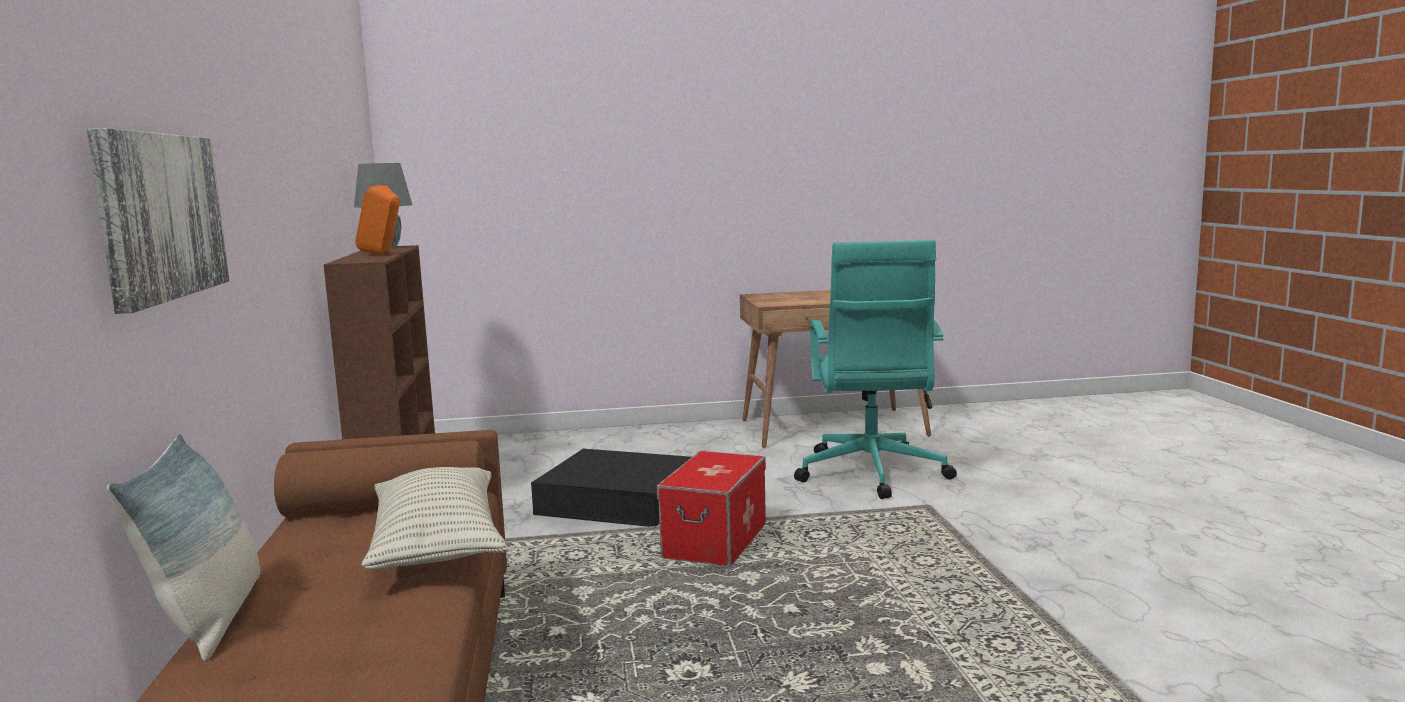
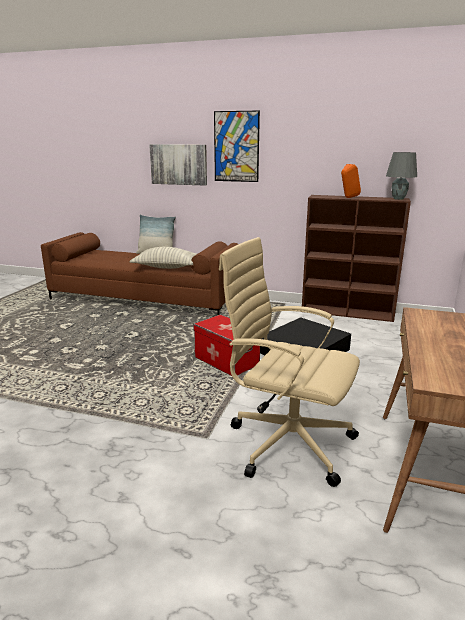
camera: 115 degrees right, 10 degrees up
(237, 149) = (236, 147): none -> picture
(871, 474) = (287, 442): turquoise office chair -> beige office chair

